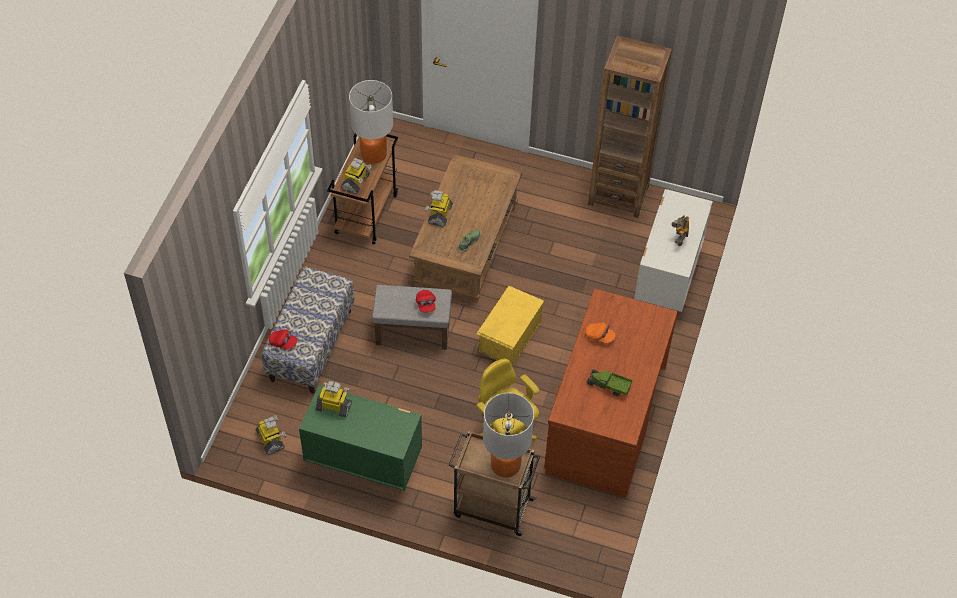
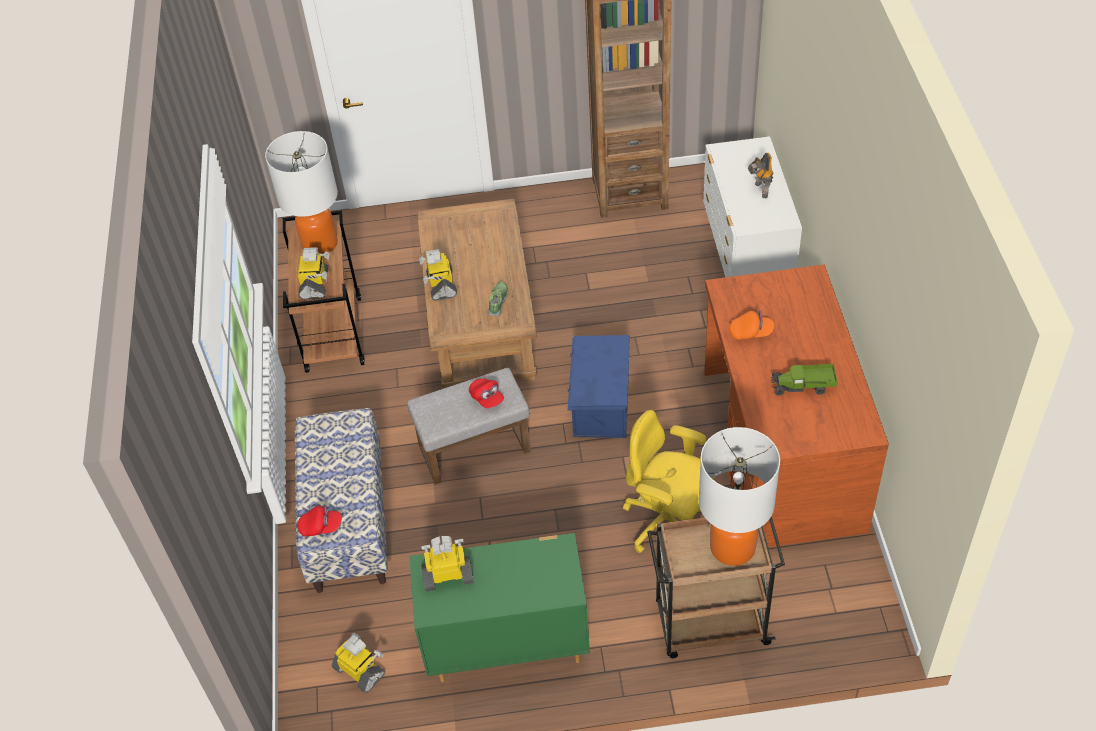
camera: 20 degrees left, 5 degrees down
(509, 337) = (600, 403): yellow storage box -> blue storage box

